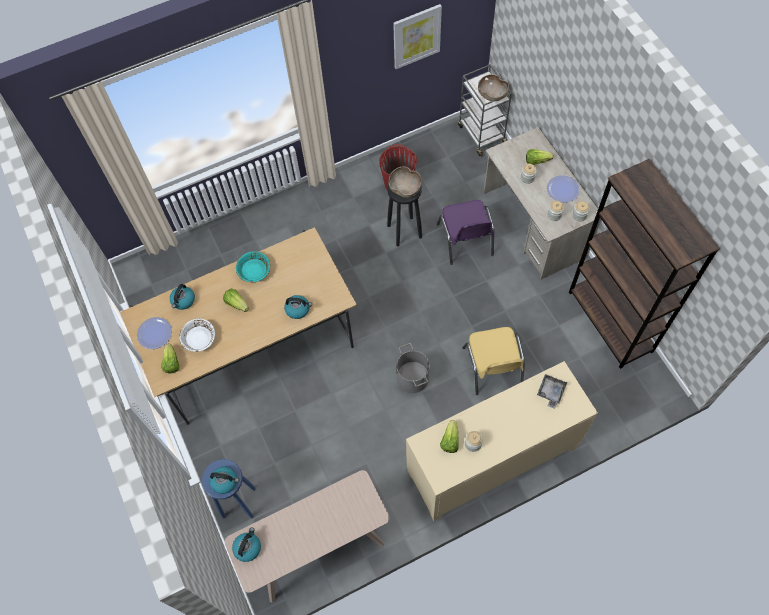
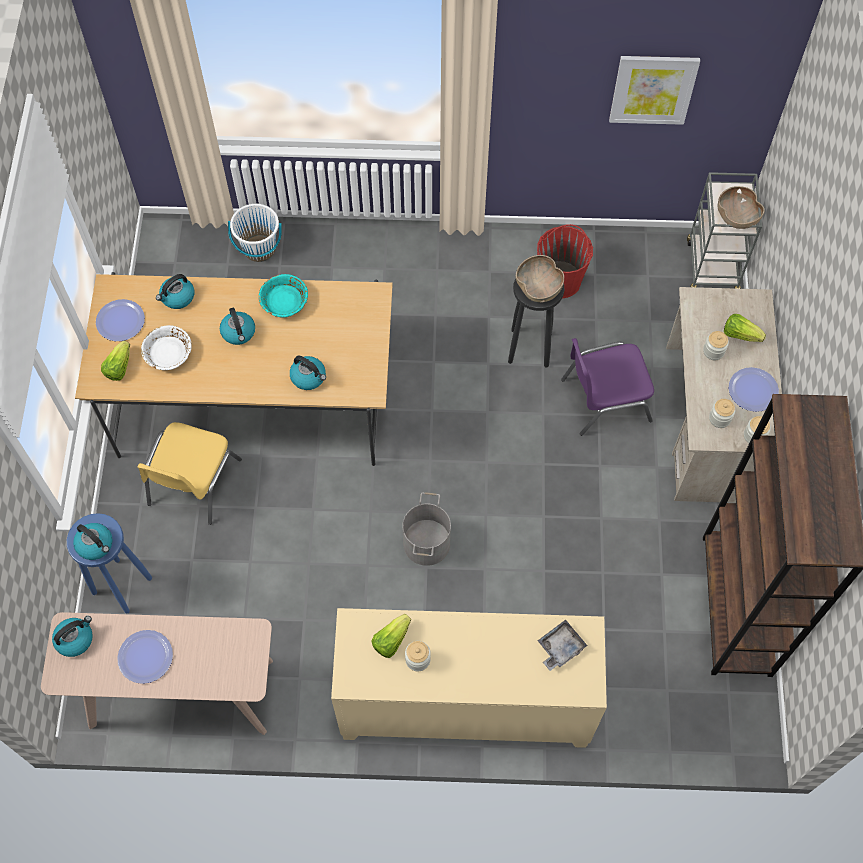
camera: 25 degrees right, 0 degrees up
(201, 250) = (259, 249): none -> white bucket
(237, 303) = (239, 333): lettuce -> kettle
(300, 534) = (145, 657): none -> plate
(465, 240) = (604, 399): purple chair -> purple chair turned 60 degrees clockwise
(493, 367) = (539, 584): yellow chair -> yellow chair (192, 483)

